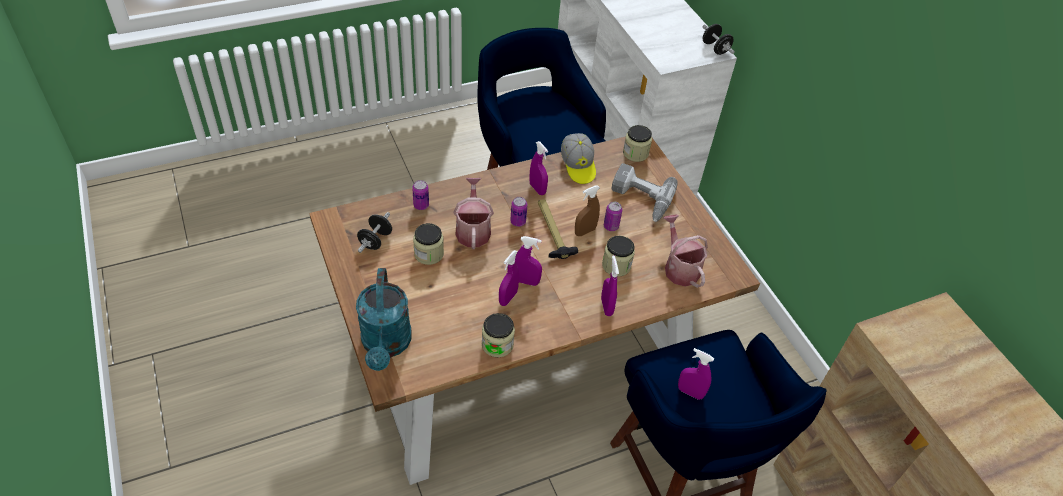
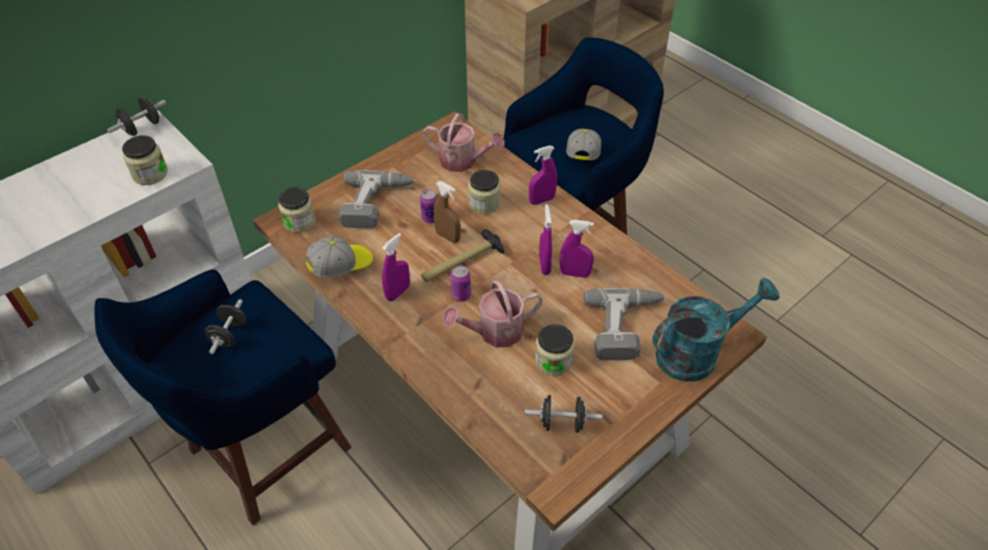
camera: 105 degrees left, 0 degrees up
(421, 205) = (479, 397): can -> none
(435, 310) = (626, 328): none -> power drill
(497, 344) = (636, 265): jar -> jar (150, 174)
(553, 120) = (229, 335): none -> black dumbbell
(679, 267) = (463, 161): watering can -> watering can turned 120 degrees counterclockwise
(690, 392) = (583, 152): purple spray bottle -> cap

